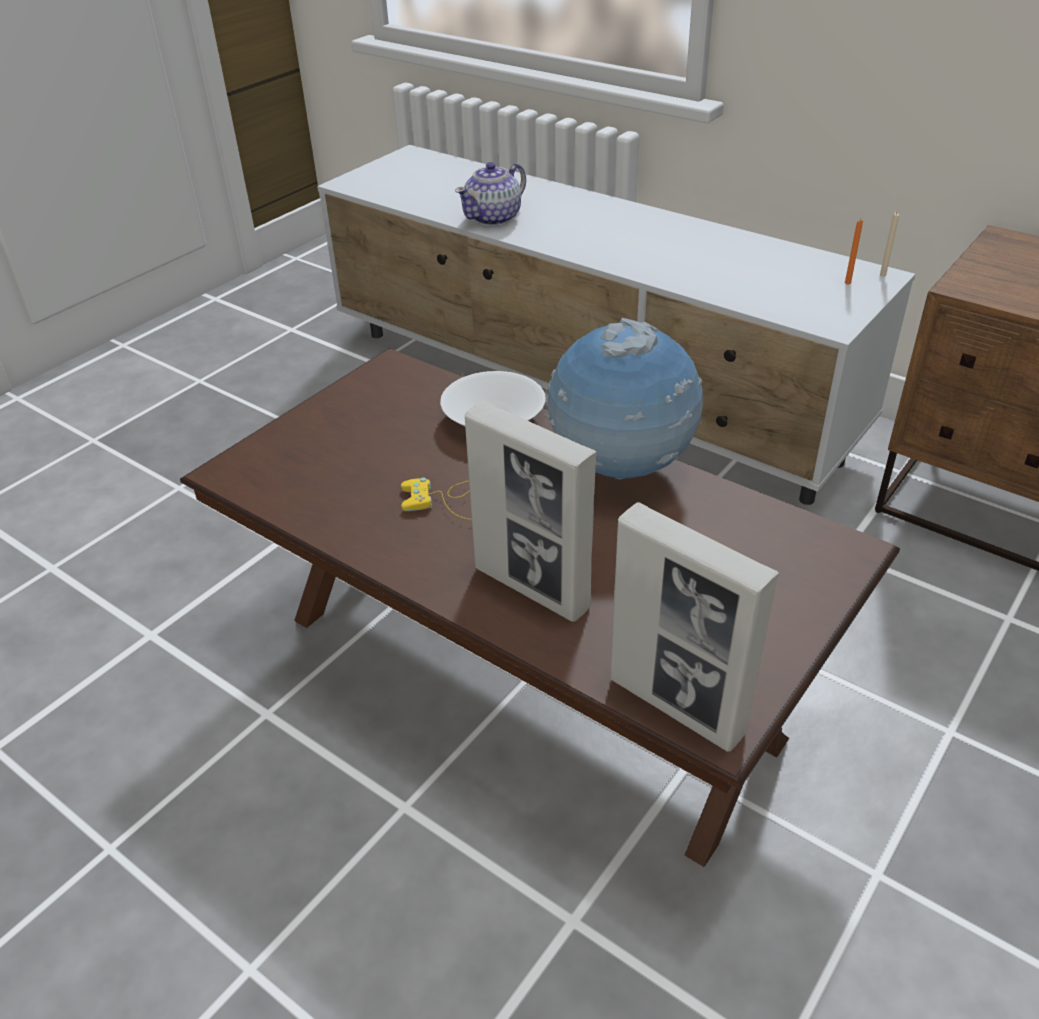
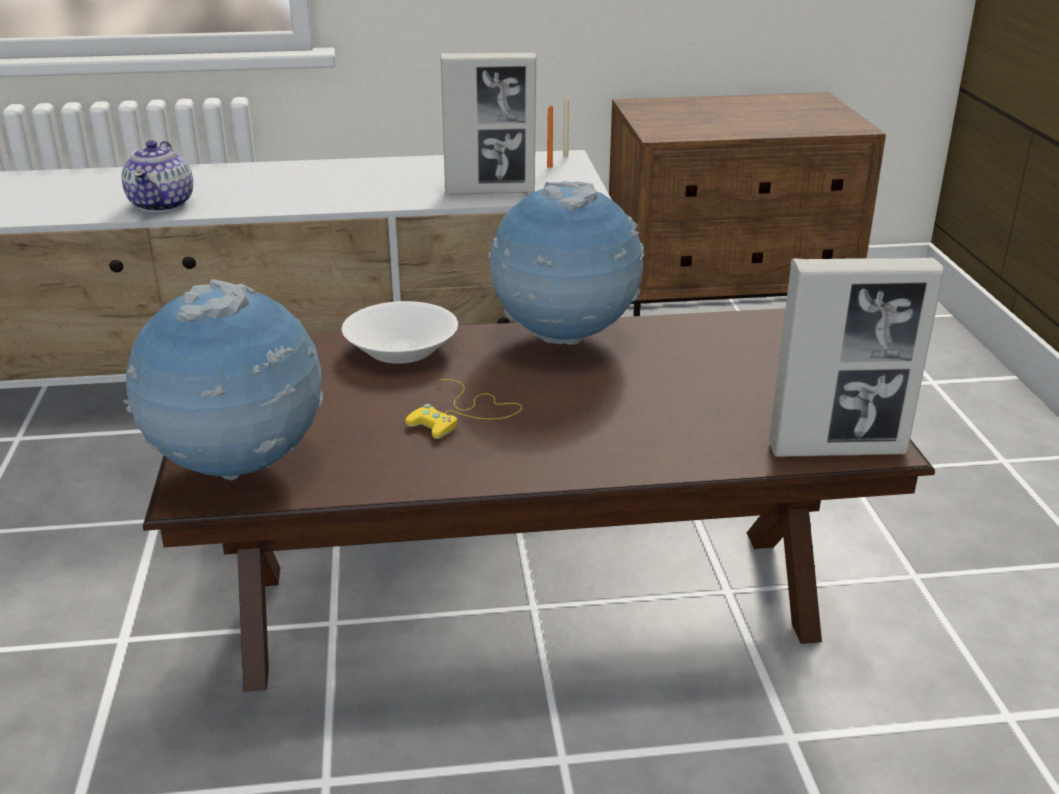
camera: 45 degrees left, 10 degrees down
(268, 467) = (239, 470): none -> globe
(532, 588) = (629, 436): picture frame -> picture frame (490, 191)

